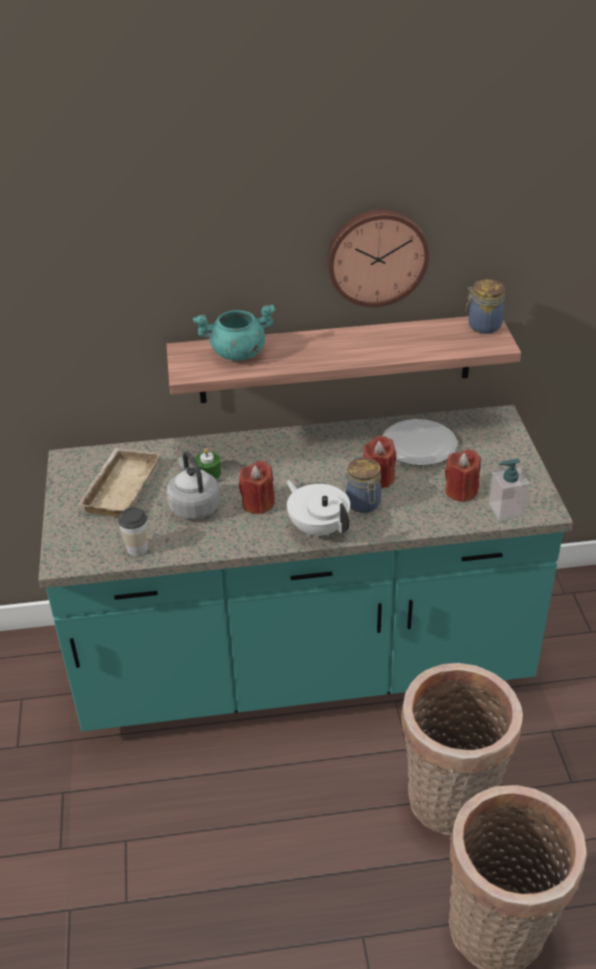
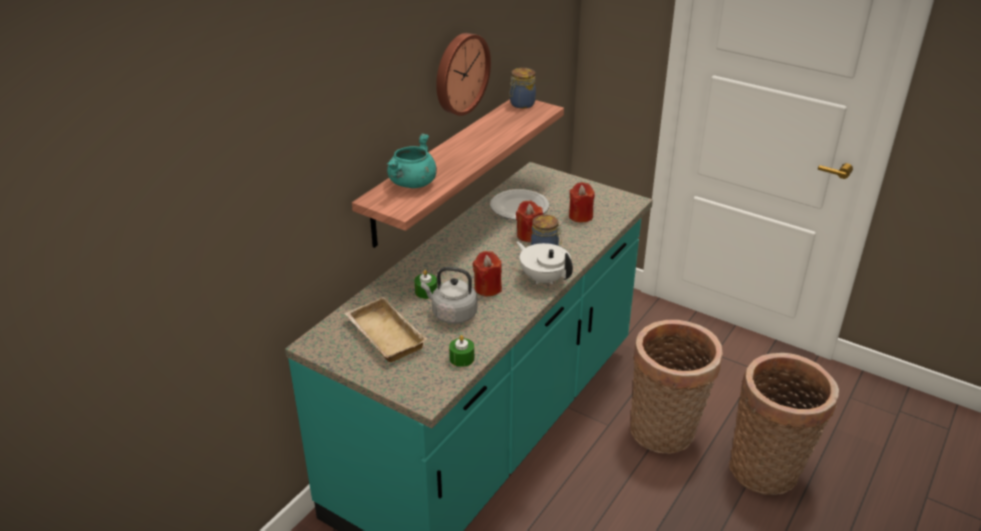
camera: 50 degrees left, 5 degrees down
(137, 548) = (462, 358): cup -> green candle
(318, 528) = (543, 278): white teapot -> white teapot turned 45 degrees clockwise
(506, 509) = (615, 211): soap dispenser -> none

